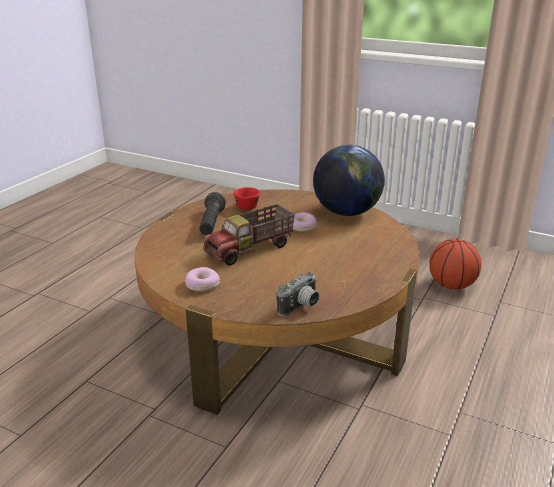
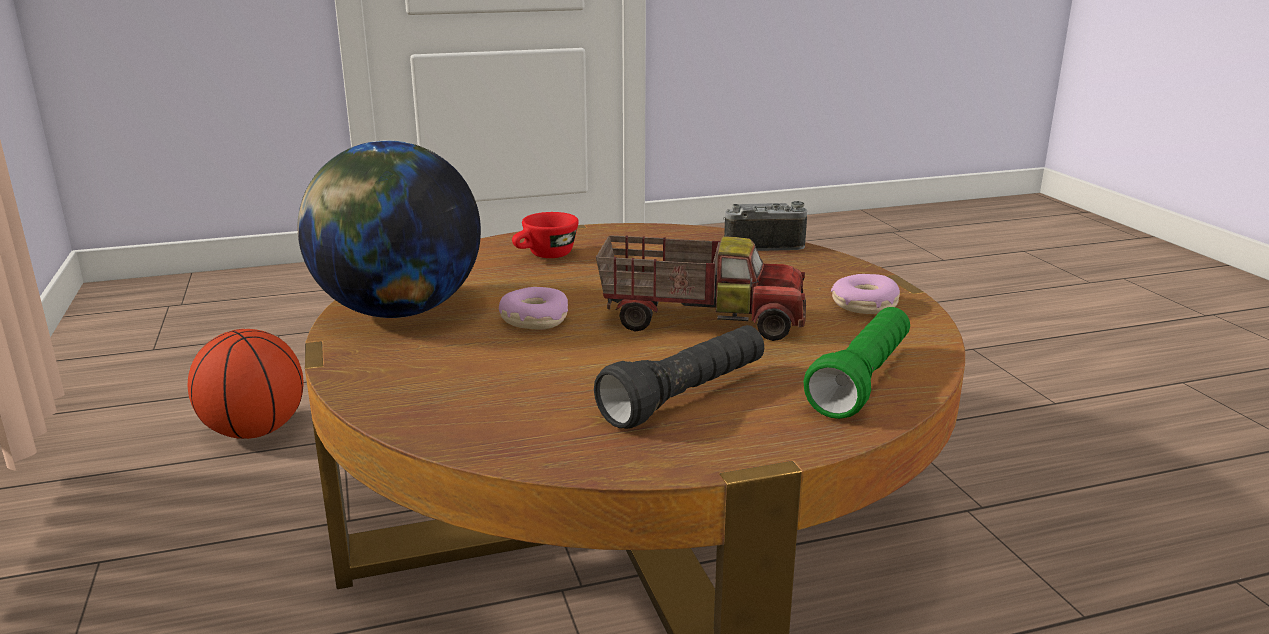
camera: 135 degrees left, 5 degrees down
(166, 249) = (861, 381): none -> green flashlight
(247, 205) = (524, 407): red cup -> red cup (545, 256)

